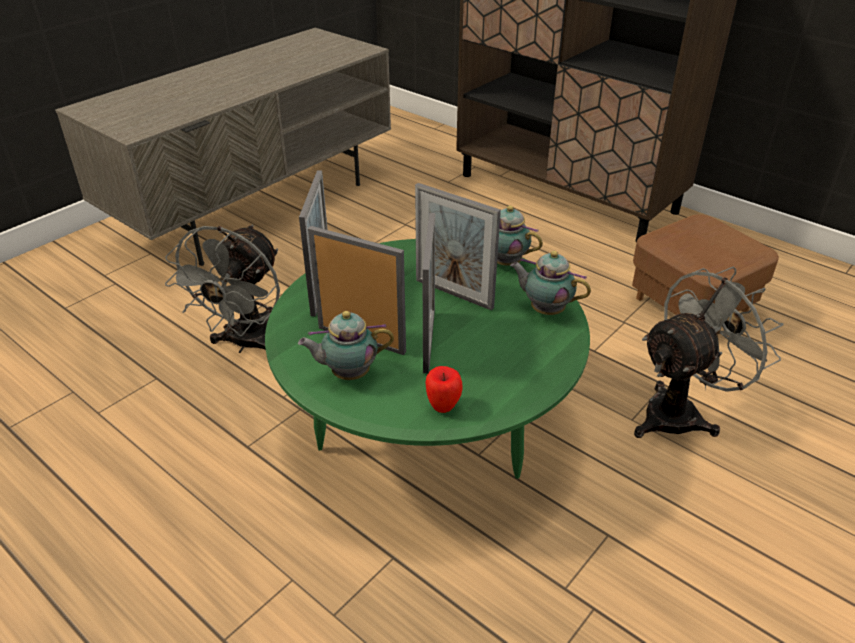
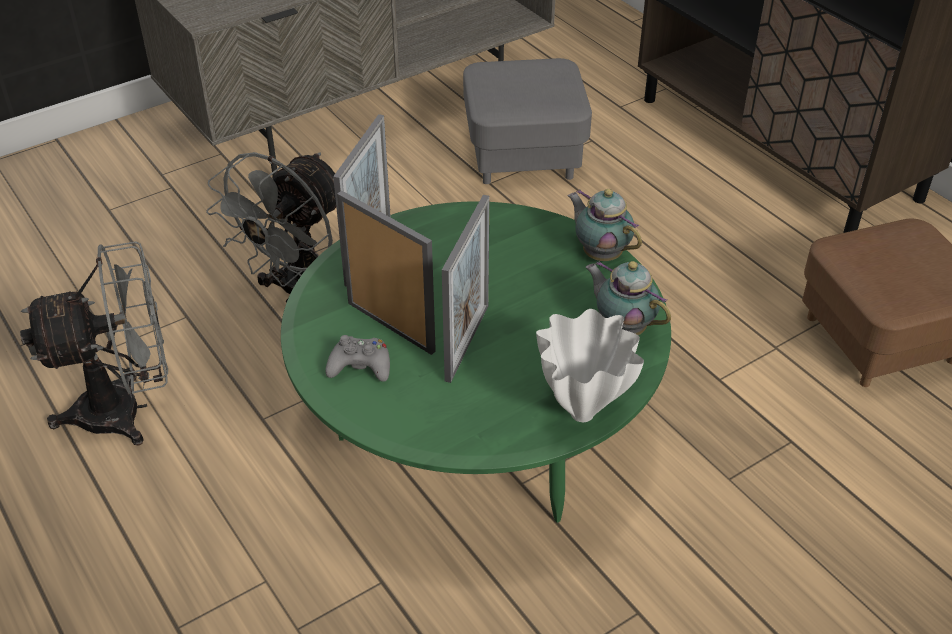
camera: 15 degrees right, 5 degrees up
(348, 374) = (360, 366): teapot -> grey game controller
(390, 222) = (523, 156): none -> grey ottoman
(443, 406) = (451, 426): apple -> none
(454, 294) = (521, 286): picture frame -> none
(544, 376) = (583, 412): none -> white vase
(681, 413) = (797, 483): grey fan -> grey fan (127, 410)

